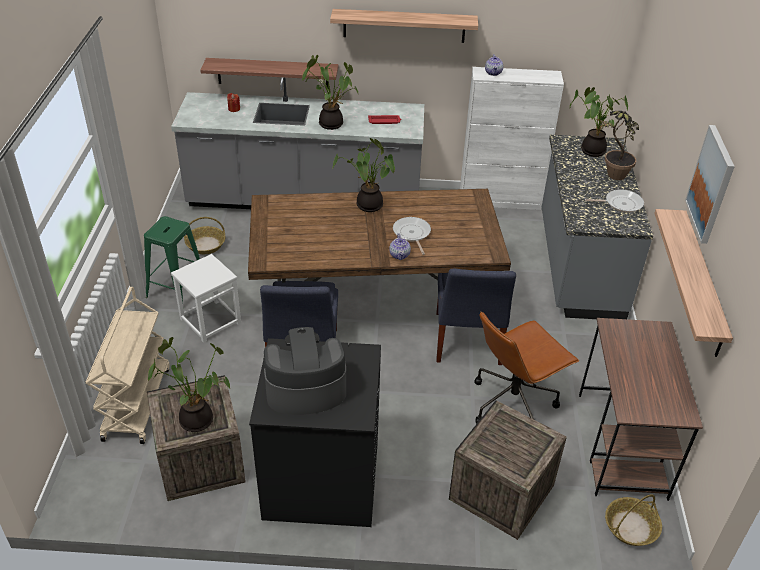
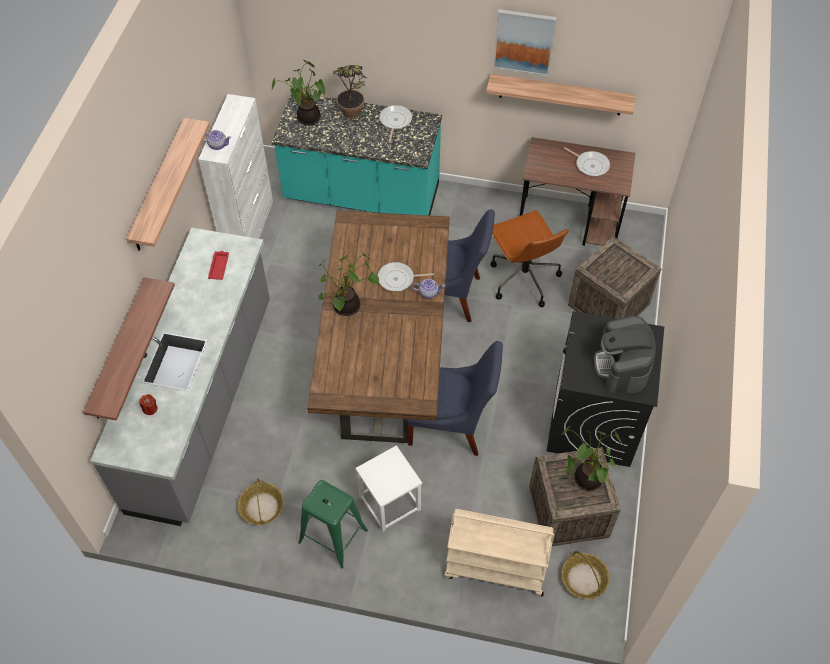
camera: 80 degrees left, 15 degrees up
(331, 123) = (209, 314): potted plant -> none
(578, 265) = (362, 195): grey counter -> turquoise counter
(631, 527) = (640, 237): basket -> basket (583, 579)
(652, 379) = (590, 165): none -> frying pan

